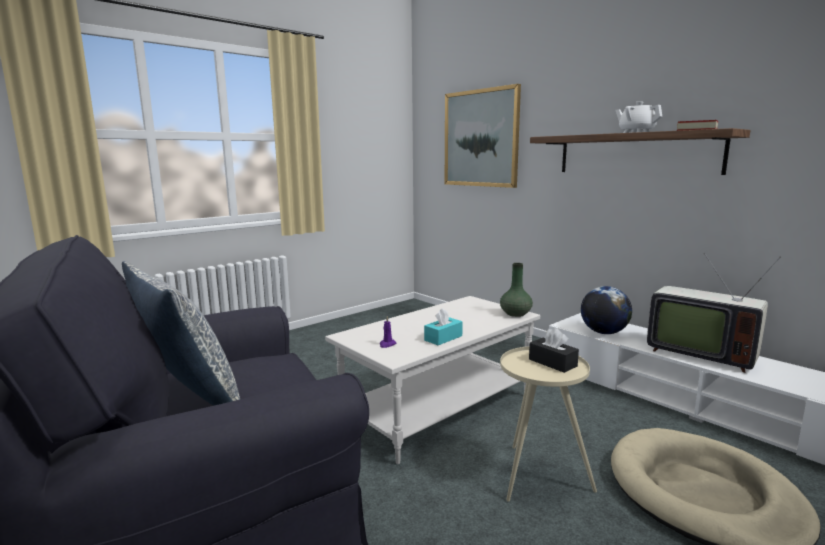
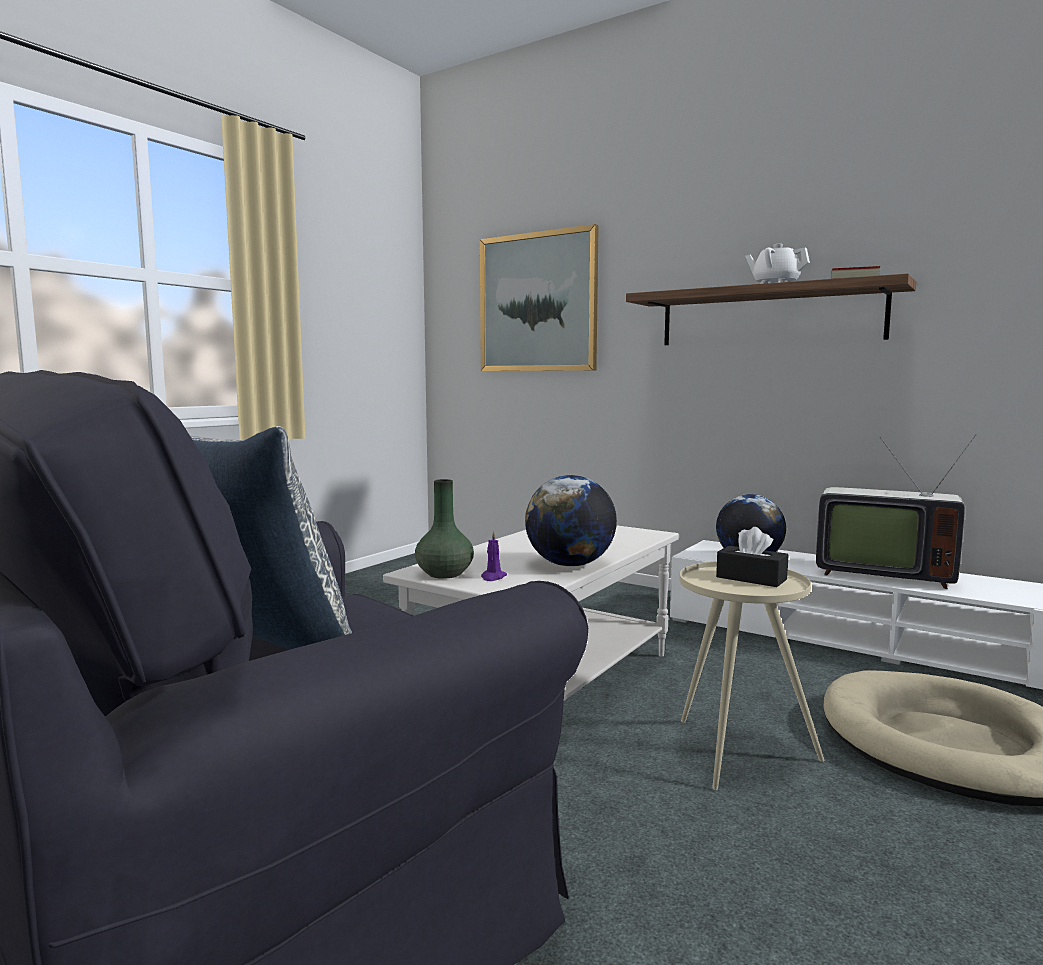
camera: 15 degrees left, 5 degrees down
(443, 338) = (570, 565): turquoise tissue box -> globe
(516, 314) = (646, 534): green vase -> green vase (445, 574)

